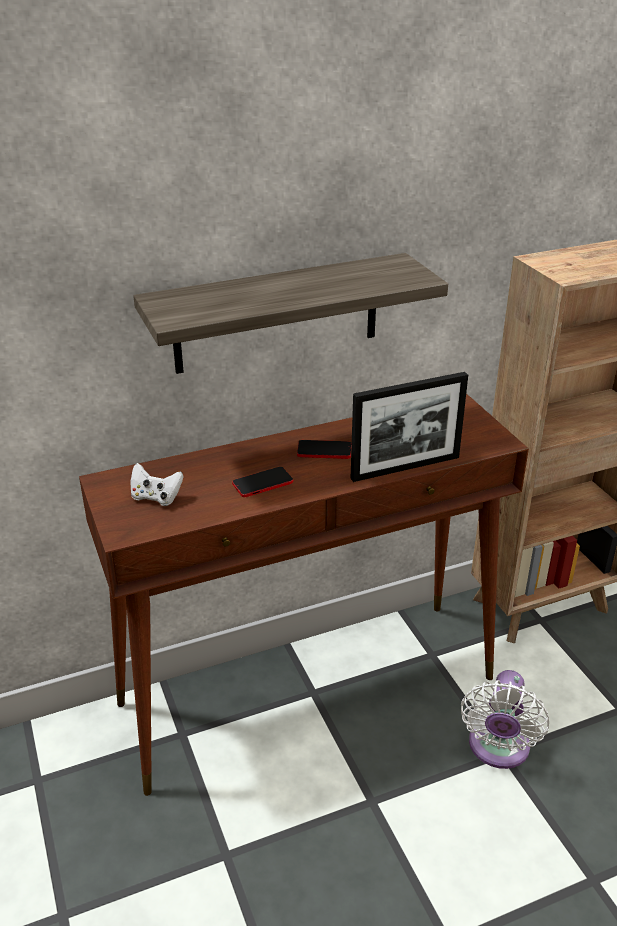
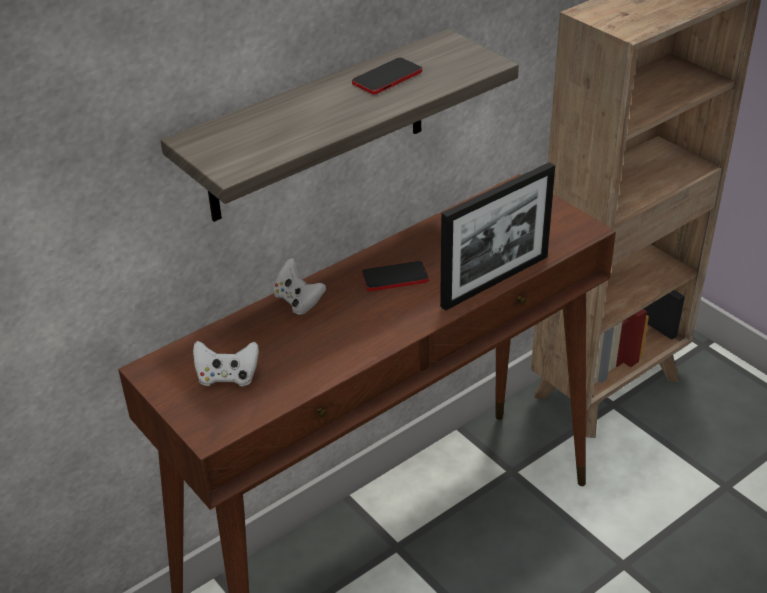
camera: 15 degrees left, 5 degrees up
(238, 454) = (298, 301): none -> white game controller
(262, 483) = (344, 333): phone -> phone (387, 77)
(497, 749) = (617, 561): white fan -> none

